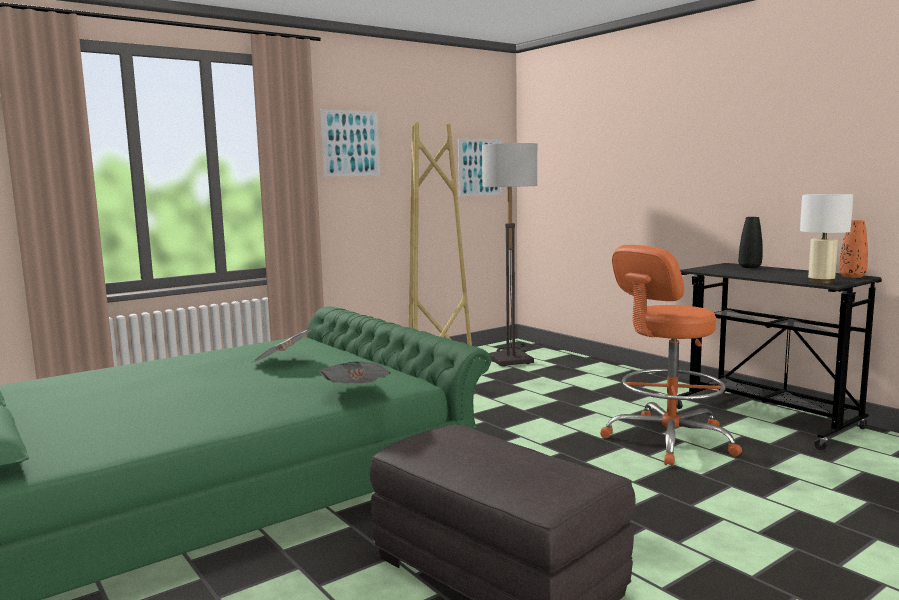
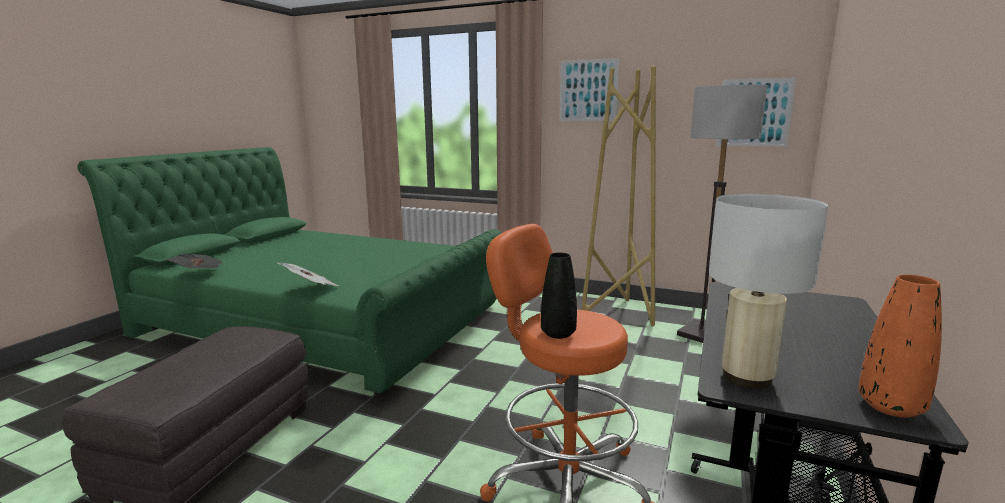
camera: 60 degrees right, 5 degrees up
(282, 362) = (387, 258): newspaper -> newspaper (200, 274)
(749, 267) = (836, 315): black vase -> black vase (558, 333)

